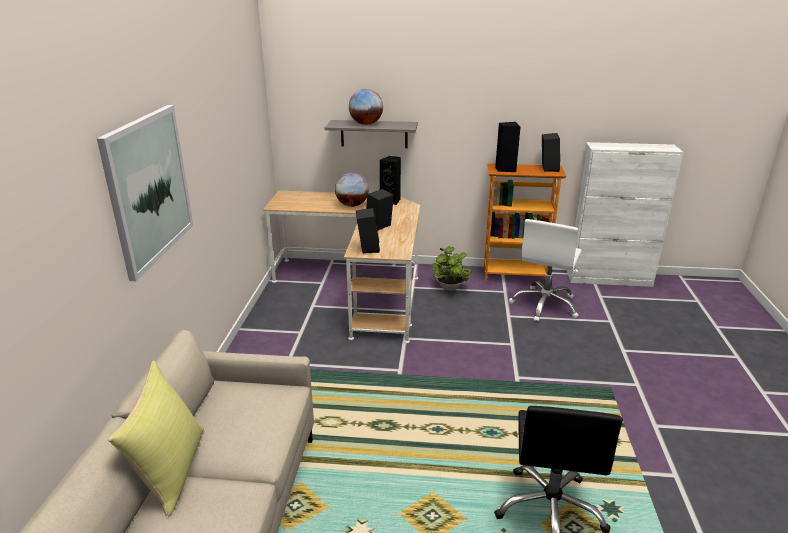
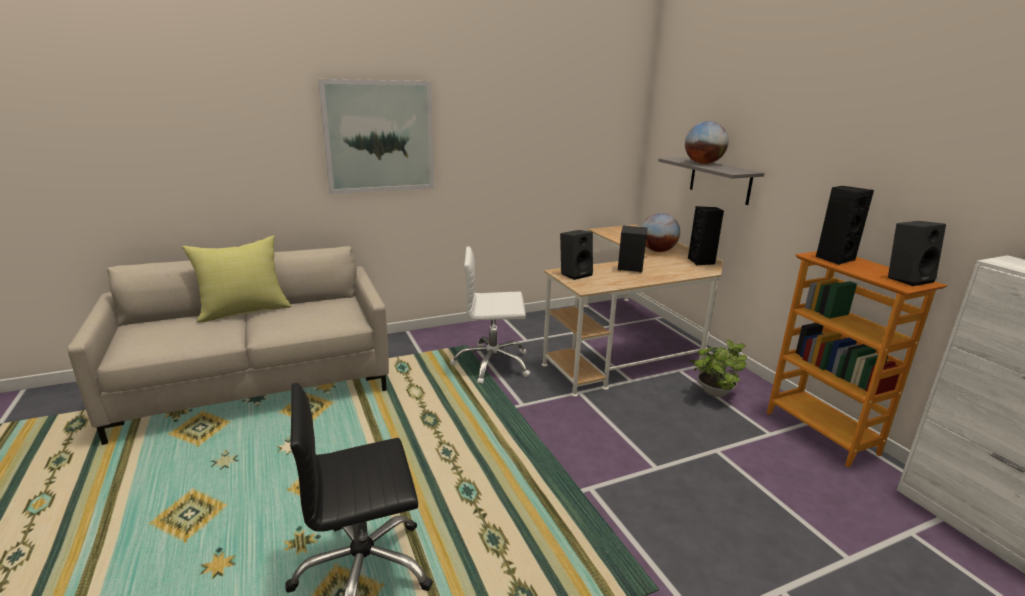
camera: 60 degrees right, 5 degrees down
(545, 305) = (789, 476): white office chair -> white office chair (492, 364)

